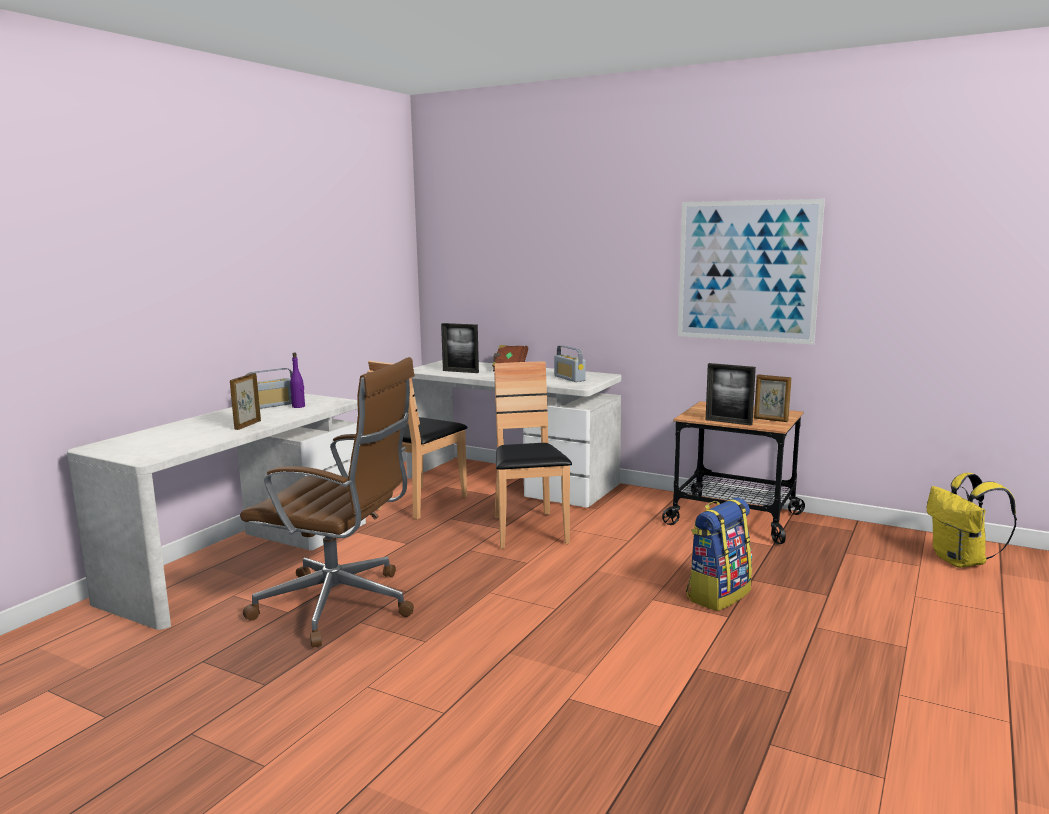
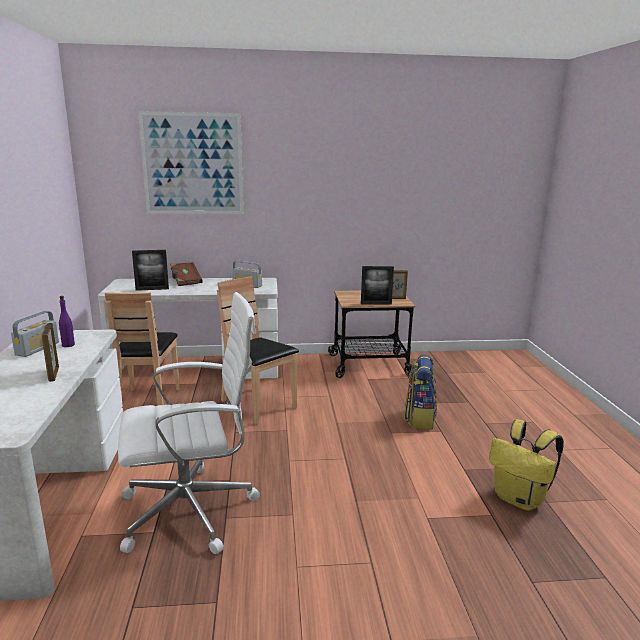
camera: 35 degrees left, 5 degrees up
(340, 606) = (193, 510): brown office chair -> white office chair
(747, 271) = (362, 201): picture -> picture (192, 164)
(961, 561) = (498, 364): yellow backpack -> yellow backpack (520, 499)

